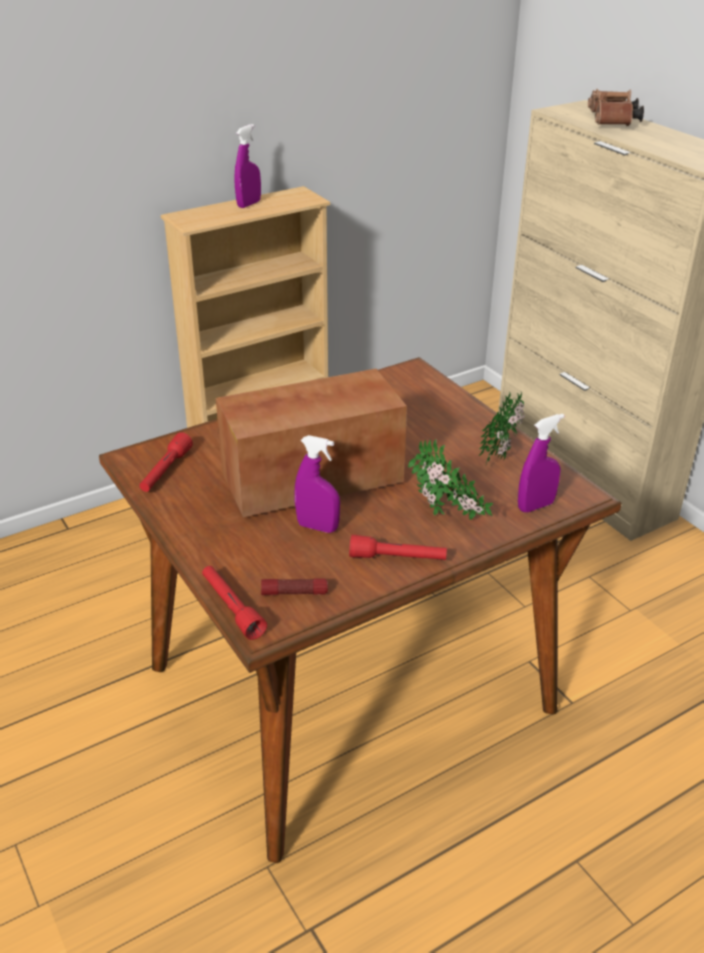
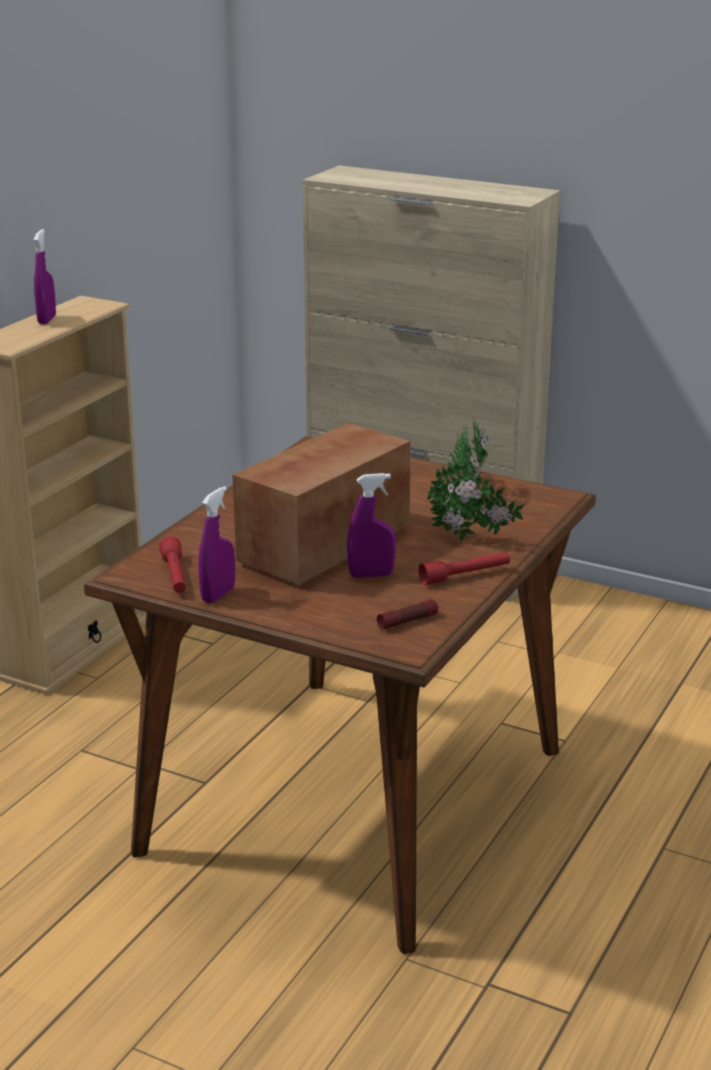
camera: 30 degrees left, 10 degrees down
(232, 608) = (367, 646): red flashlight -> none
(535, 506) = (534, 513): purple spray bottle -> purple spray bottle (218, 595)
(612, 123) = (392, 180): brown binoculars -> none

